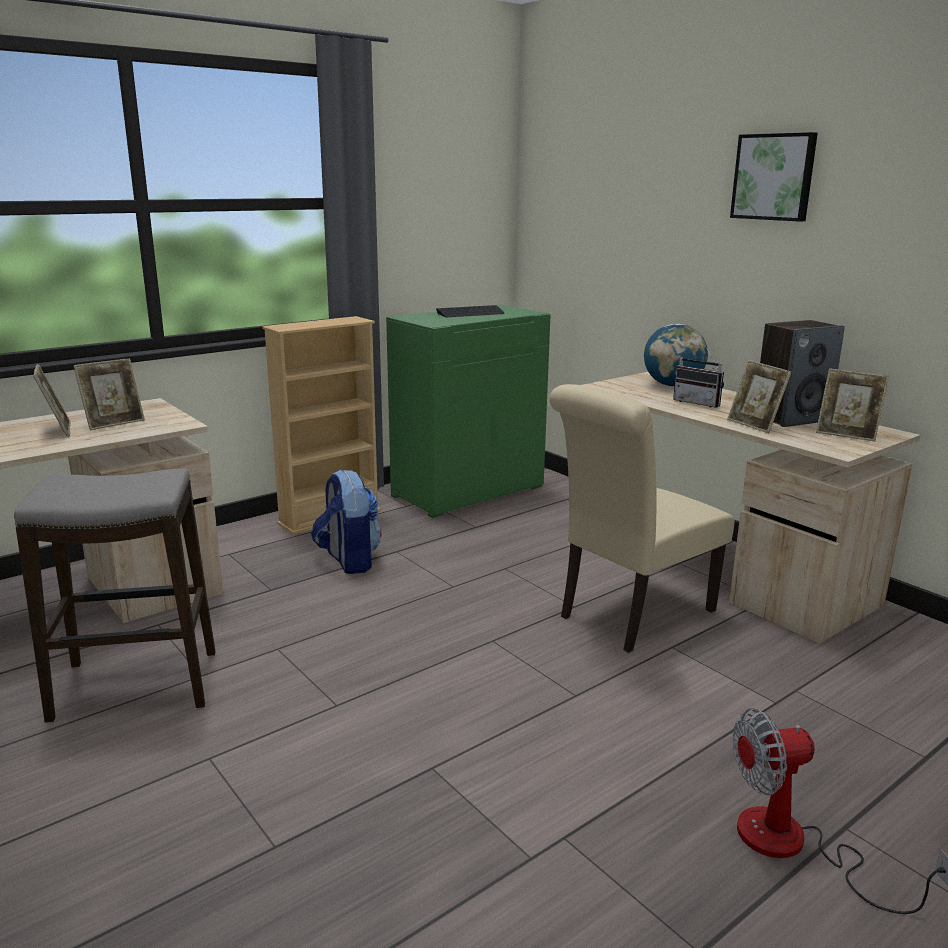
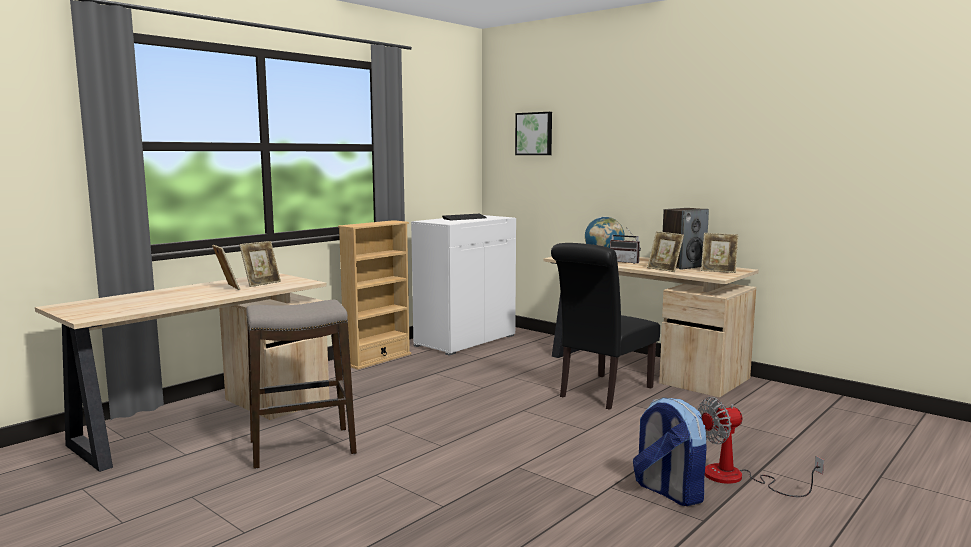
camera: 10 degrees left, 10 degrees down
(348, 560) = (405, 379): backpack -> backpack (668, 492)
(468, 490) = (465, 340): green cabinet -> white cabinet
(630, 616) = (602, 393): beige chair -> black chair
(774, 177) = (656, 127): picture -> picture (534, 134)

